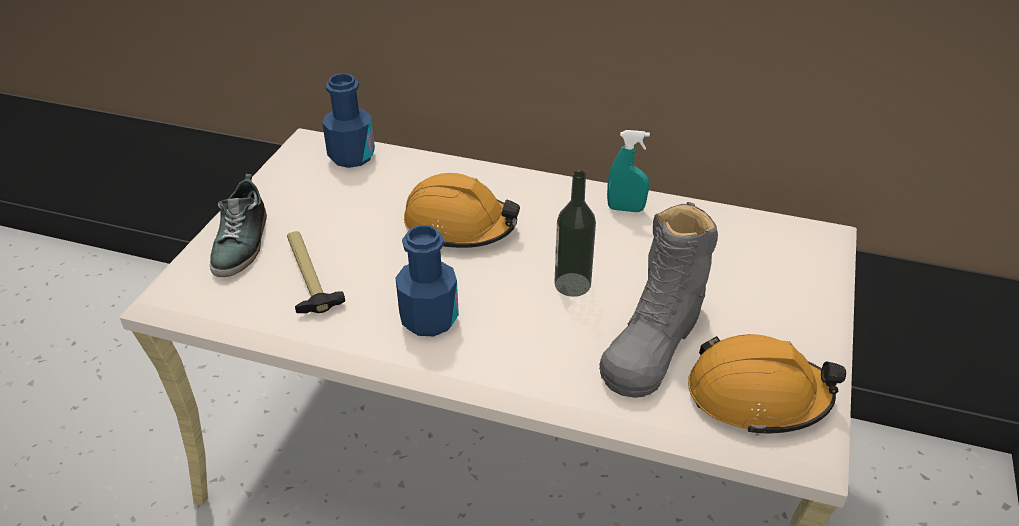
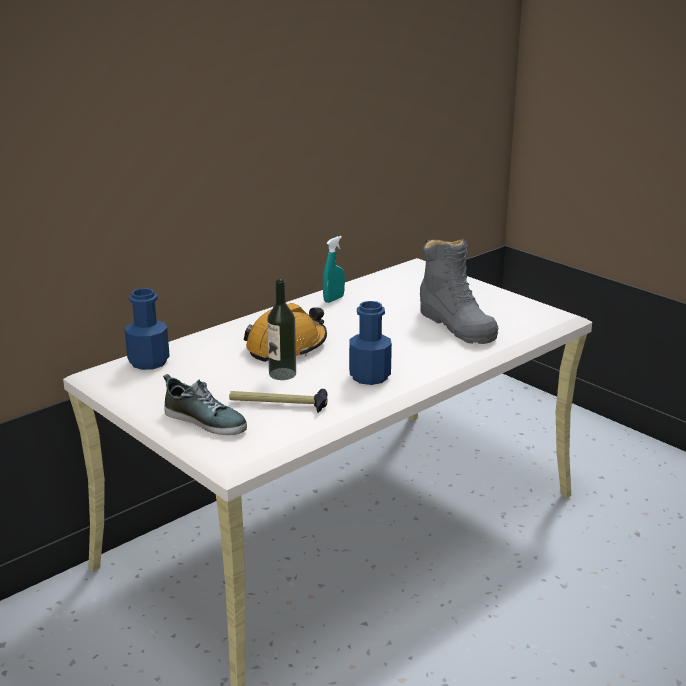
camera: 60 degrees left, 15 degrees down
(572, 284) = (386, 331): bottle -> bottle (282, 374)
(757, 396) = (520, 315): orange hard hat -> none

